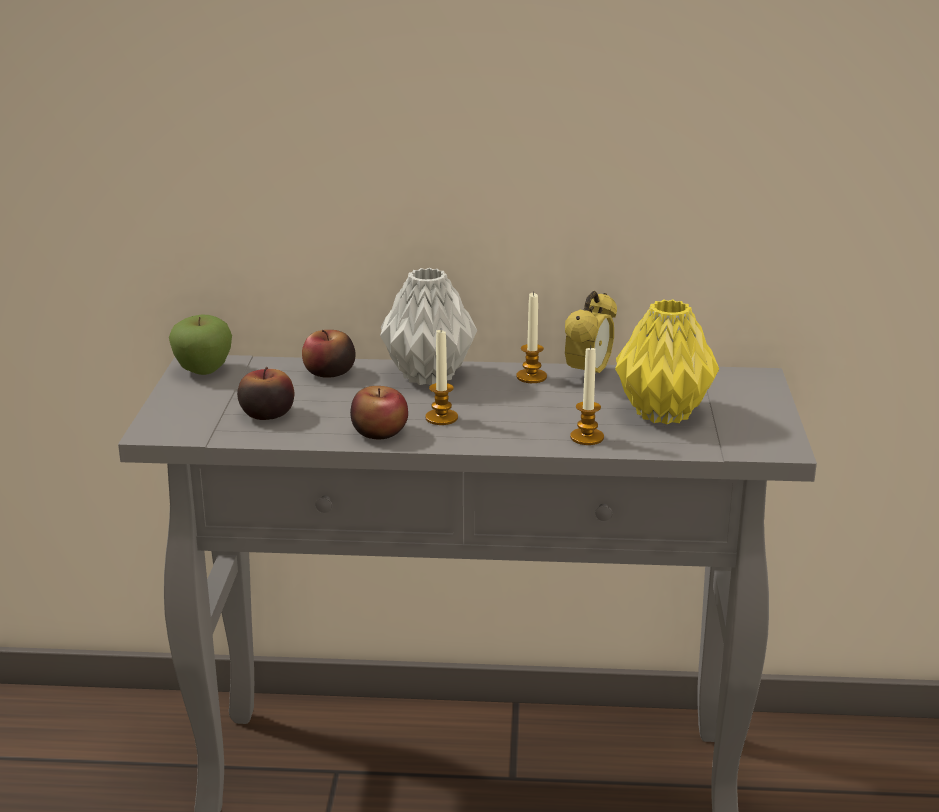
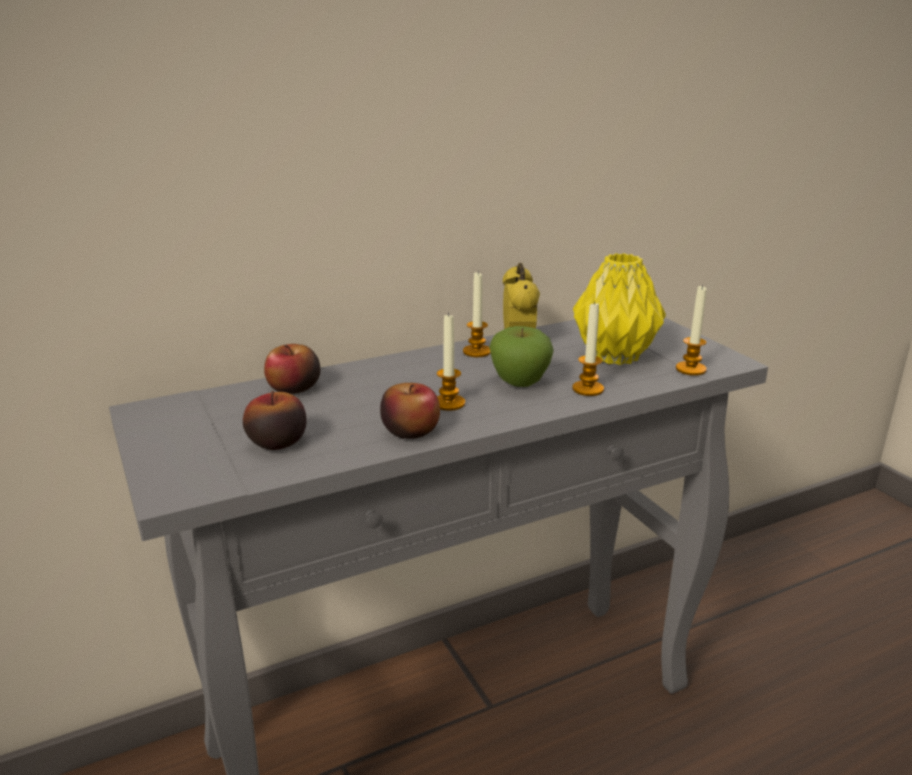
camera: 30 degrees left, 0 degrees up
(203, 370) = (159, 416): apple -> apple (519, 383)
(428, 375) = (388, 370): grey vase -> none
(722, 445) = (690, 369): none -> candle

